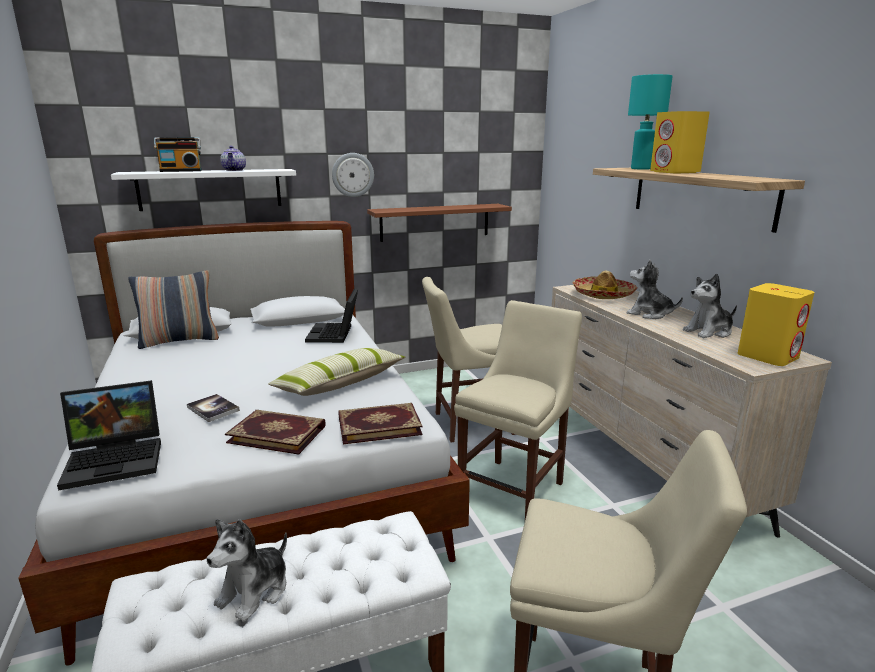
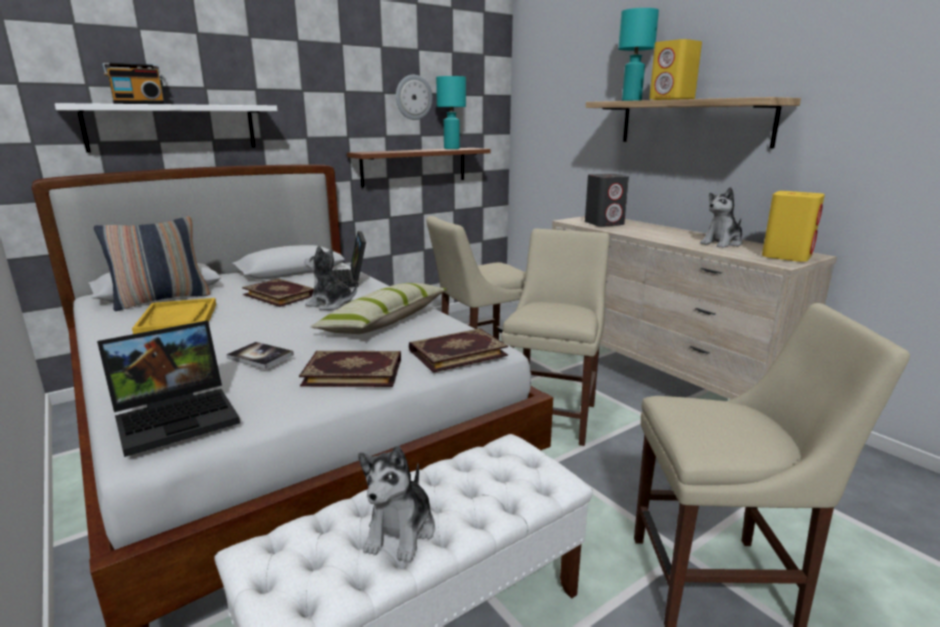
camera: 15 degrees left, 0 degrees up
(178, 362) = (178, 319): none -> yellow tray
(234, 170) = (204, 104): teapot -> none
(273, 345) = (281, 295): none -> book
(352, 175) = (330, 114): wall clock -> wall clock (413, 97)
(473, 205) = (452, 149): none -> turquoise table lamp
(603, 294) = (604, 223): hat -> grey speaker
(649, 314) = (659, 234): plush toy -> plush toy (330, 304)

